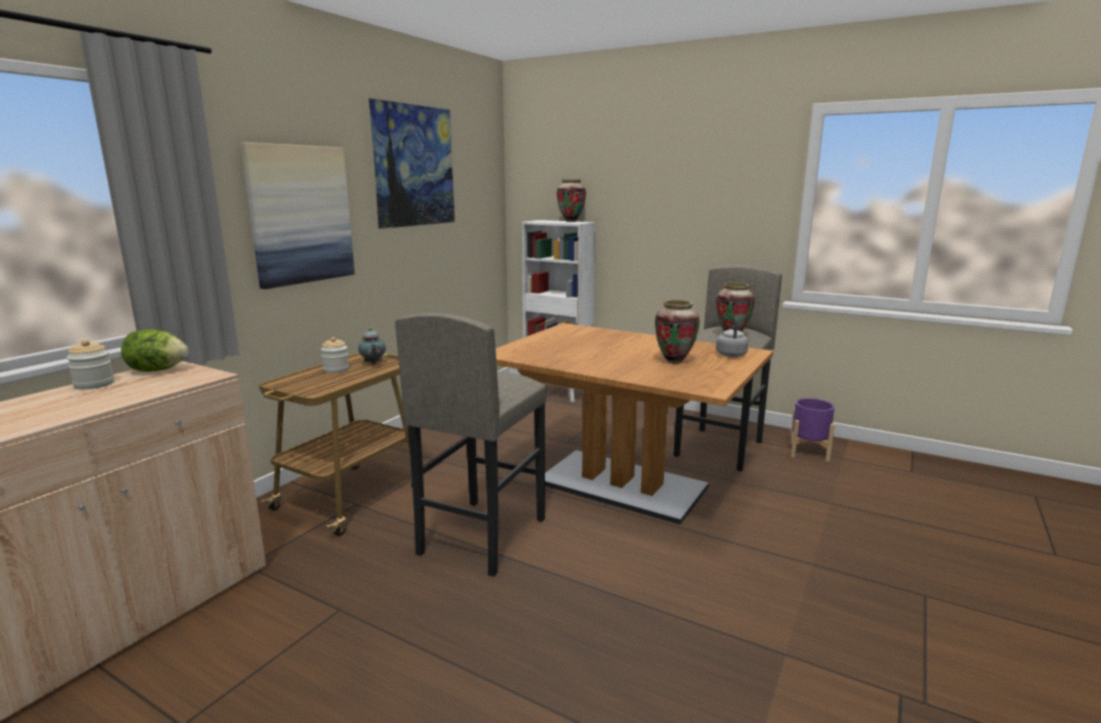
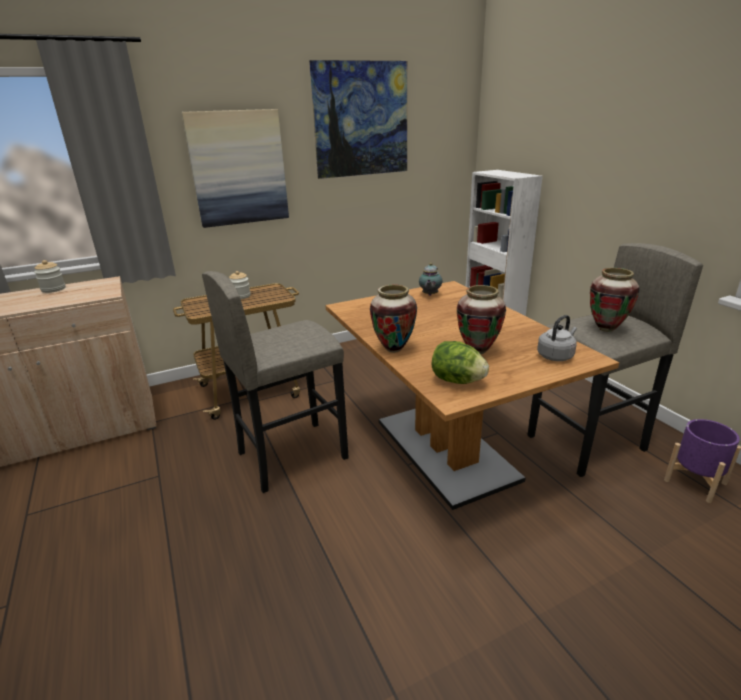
camera: 35 degrees right, 10 degrees up
(157, 370) = (95, 284): lettuce -> lettuce (457, 381)
(373, 364) = (269, 295): teapot -> teapot (429, 295)
(571, 221) = (518, 174): vase -> vase (393, 349)

